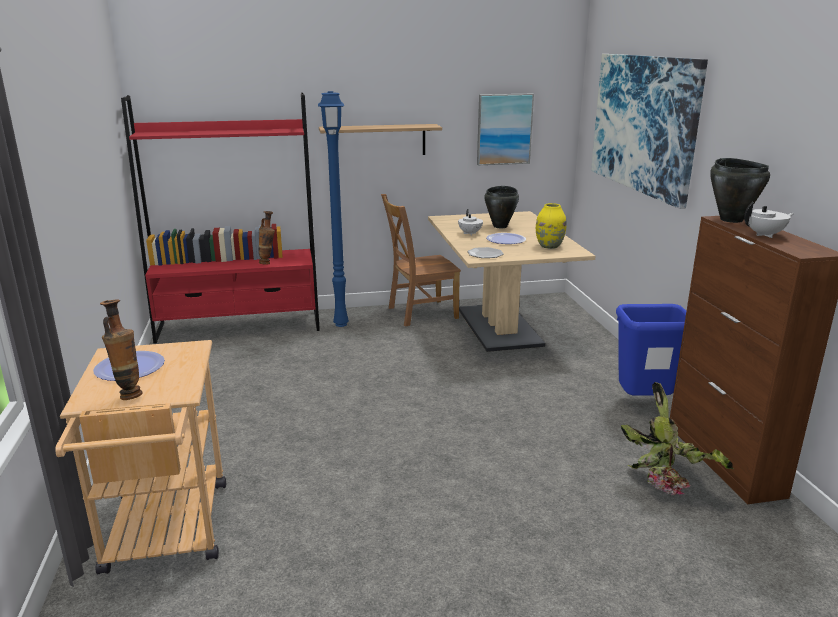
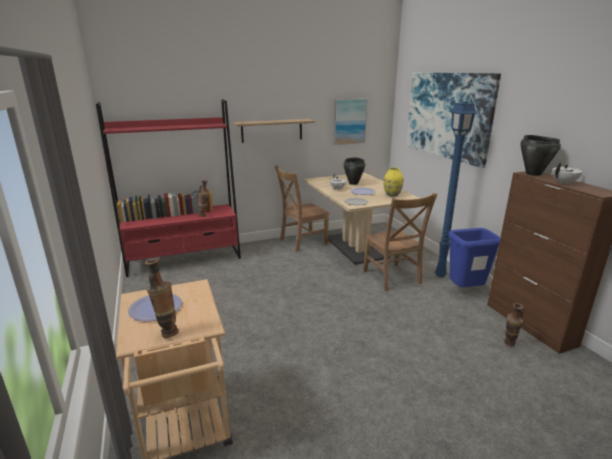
camera: 10 degrees left, 0 degrees up
(342, 324) = (254, 253): blue floor lamp -> blue floor lamp (440, 275)
(535, 375) = (392, 278): none -> brown chair
(671, 484) = (509, 345): potted plant -> vase

